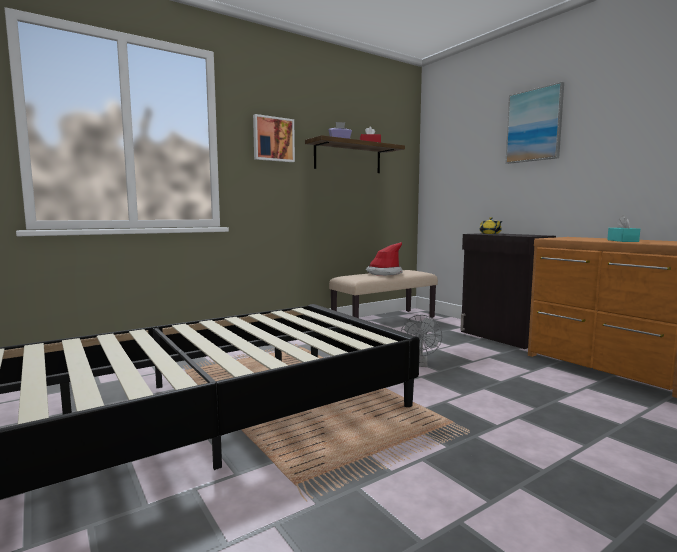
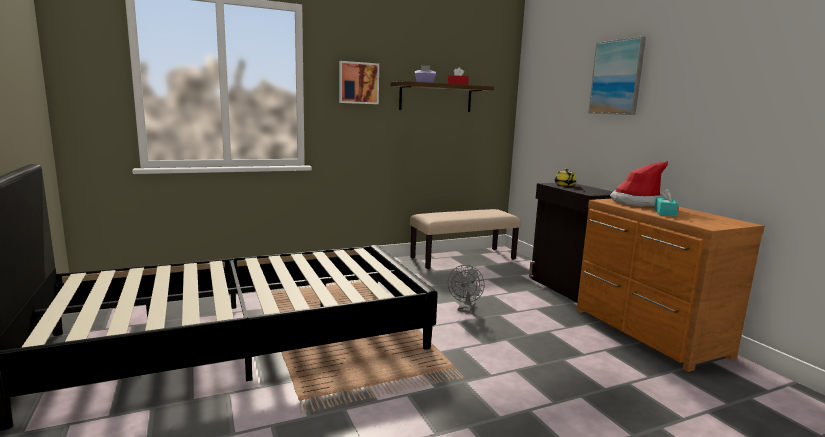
camera: 10 degrees right, 5 degrees up
(384, 273) = (465, 213): hat -> hat (636, 202)

